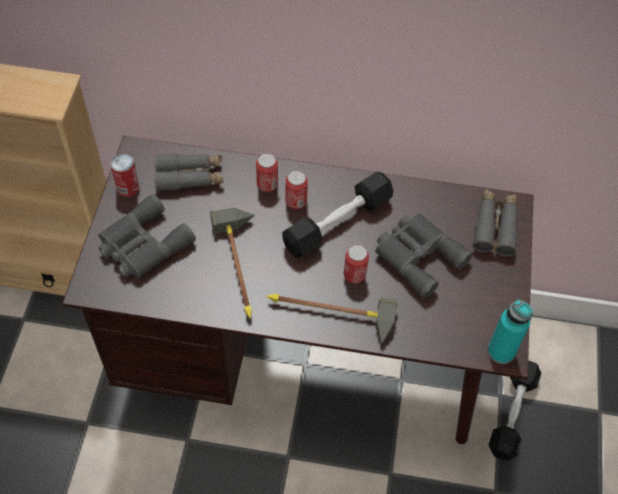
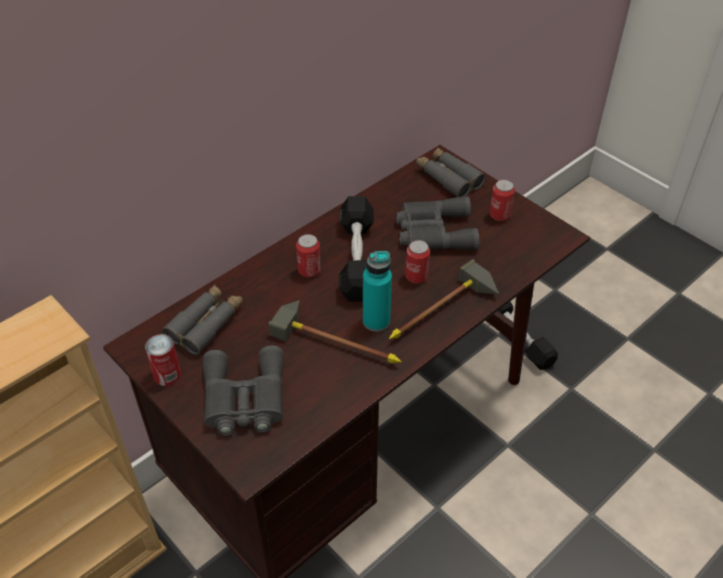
camera: 50 degrees left, 10 degrees down
(267, 184) = (272, 278): can -> can (499, 215)
(501, 351) = (558, 237): turquoise bottle -> turquoise bottle (376, 321)

